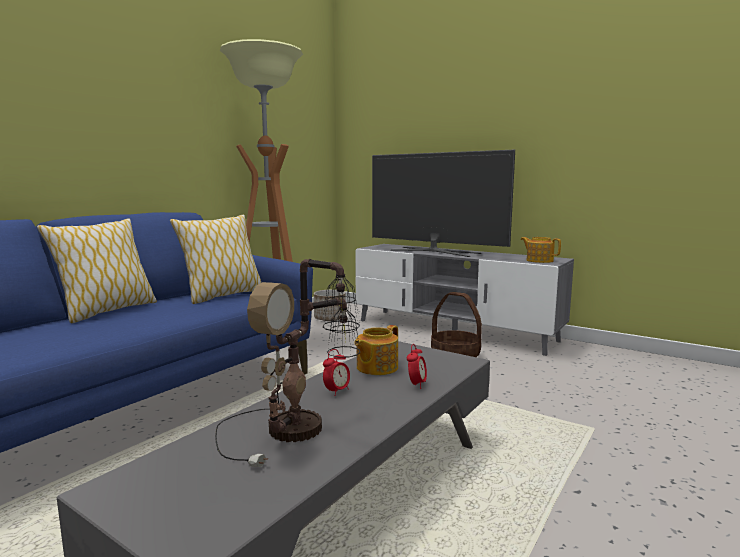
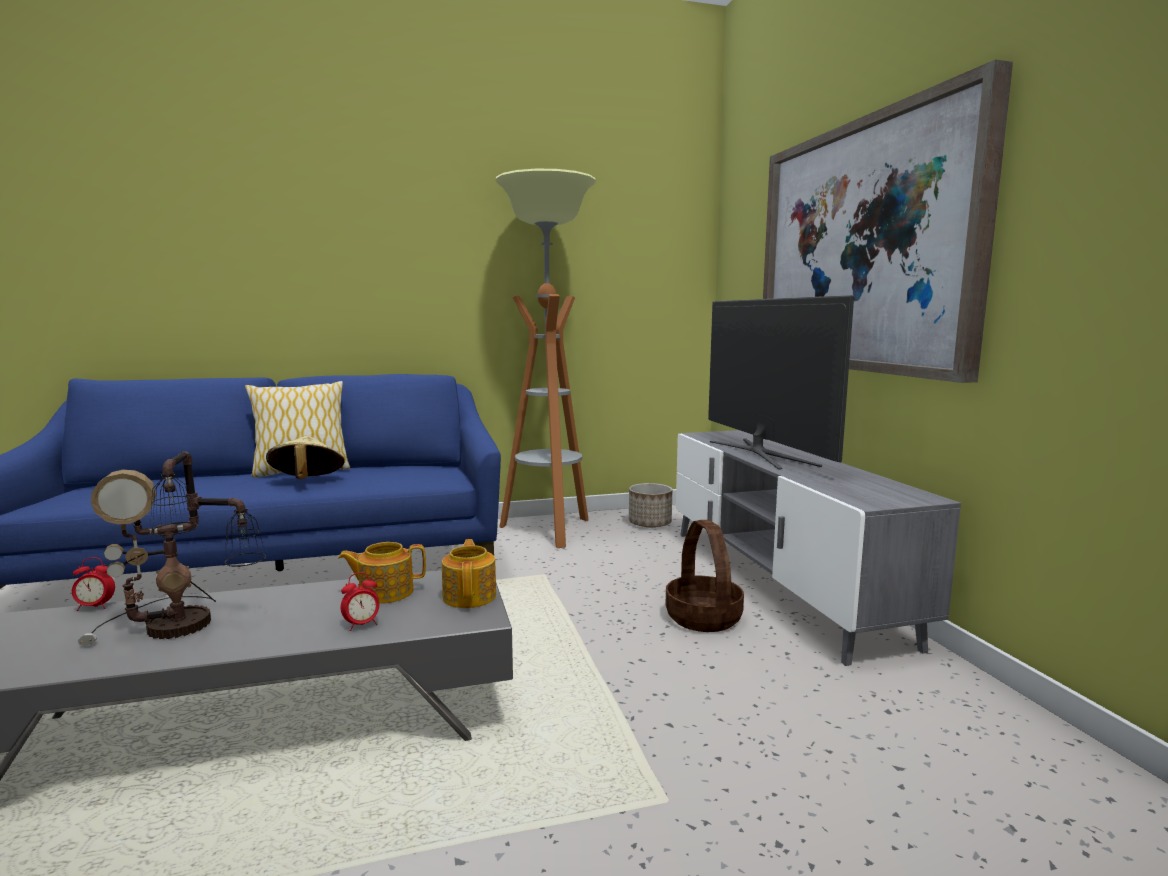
camera: 40 degrees right, 0 degrees up
(152, 315) = (307, 482): none -> beige hat
(222, 296) = (414, 473): pillow -> none
(336, 391) = (292, 604): alarm clock -> alarm clock (95, 607)
(484, 124) = (861, 248): none -> picture
(539, 260) = (869, 495): teapot -> teapot (470, 596)

